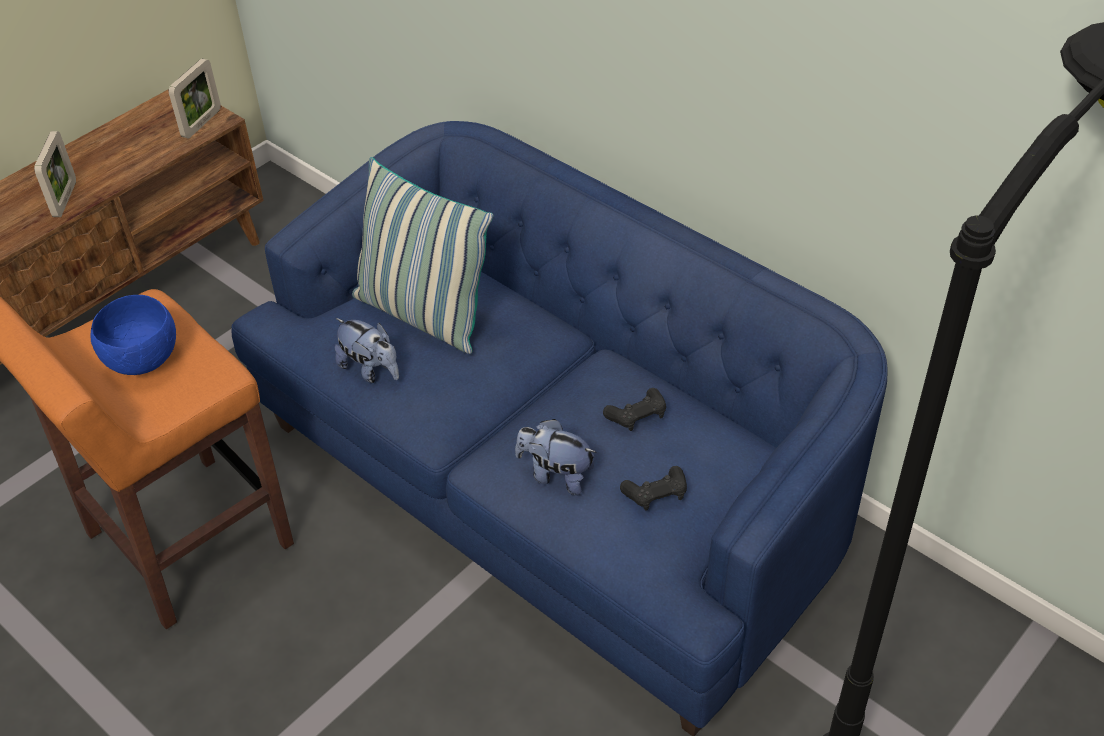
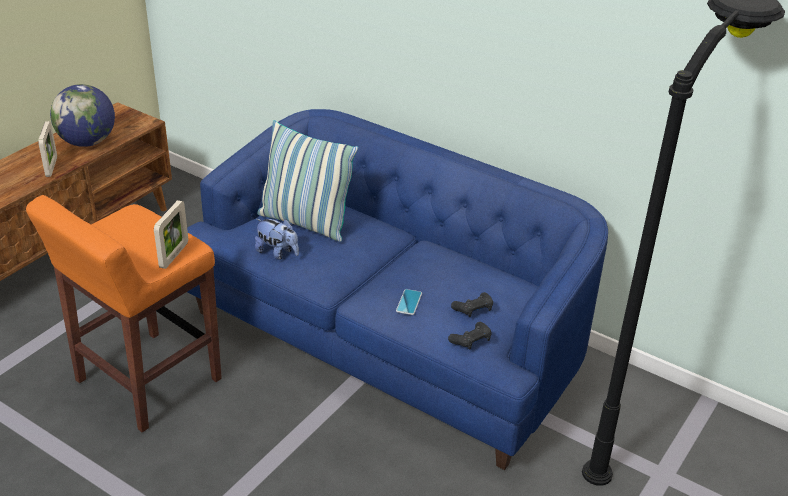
camera: 10 degrees left, 10 degrees down
(125, 155) = (87, 142): none -> globe
(145, 360) = (138, 240): blue bowl -> none
(201, 123) = (136, 124): picture frame -> picture frame (174, 255)
(556, 475) = (409, 302): plush toy -> phone
(637, 415) = (453, 270): black game controller -> black game controller (471, 340)

